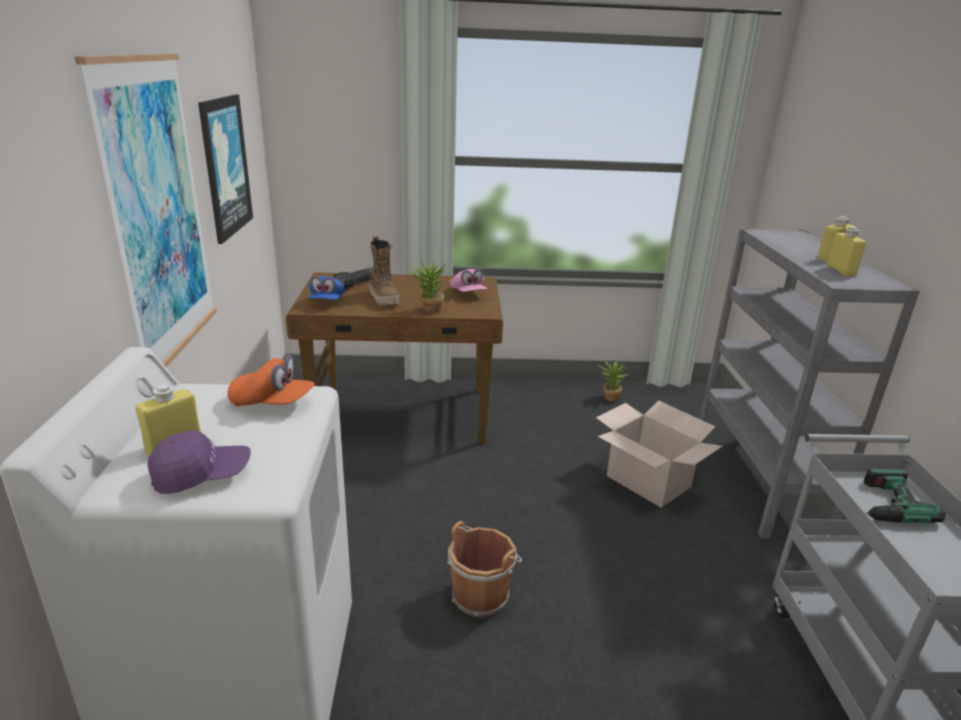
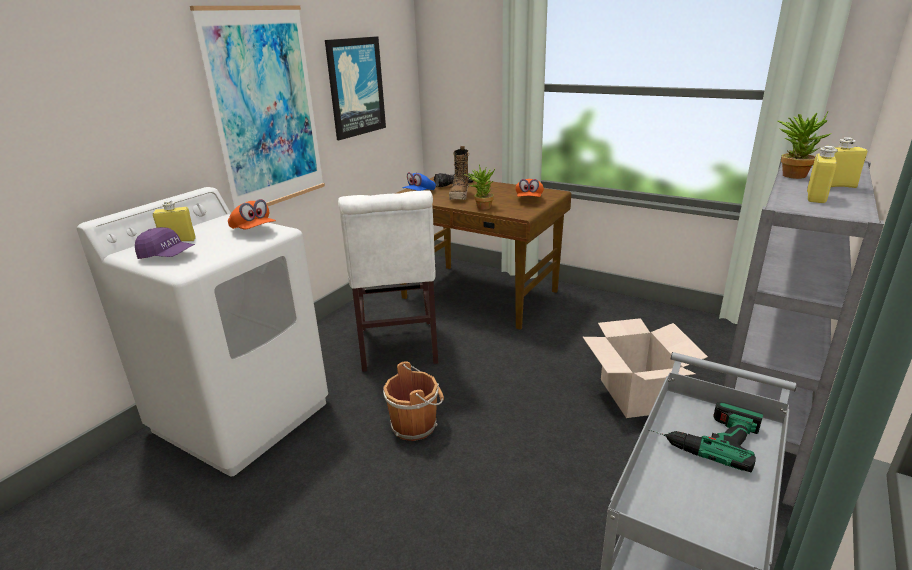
camera: 35 degrees right, 0 degrees up
(370, 508) = (398, 348): none -> white chair
(468, 293) = (529, 200): pink cap -> orange cap
(609, 396) = (671, 321): potted plant -> potted plant (792, 174)

